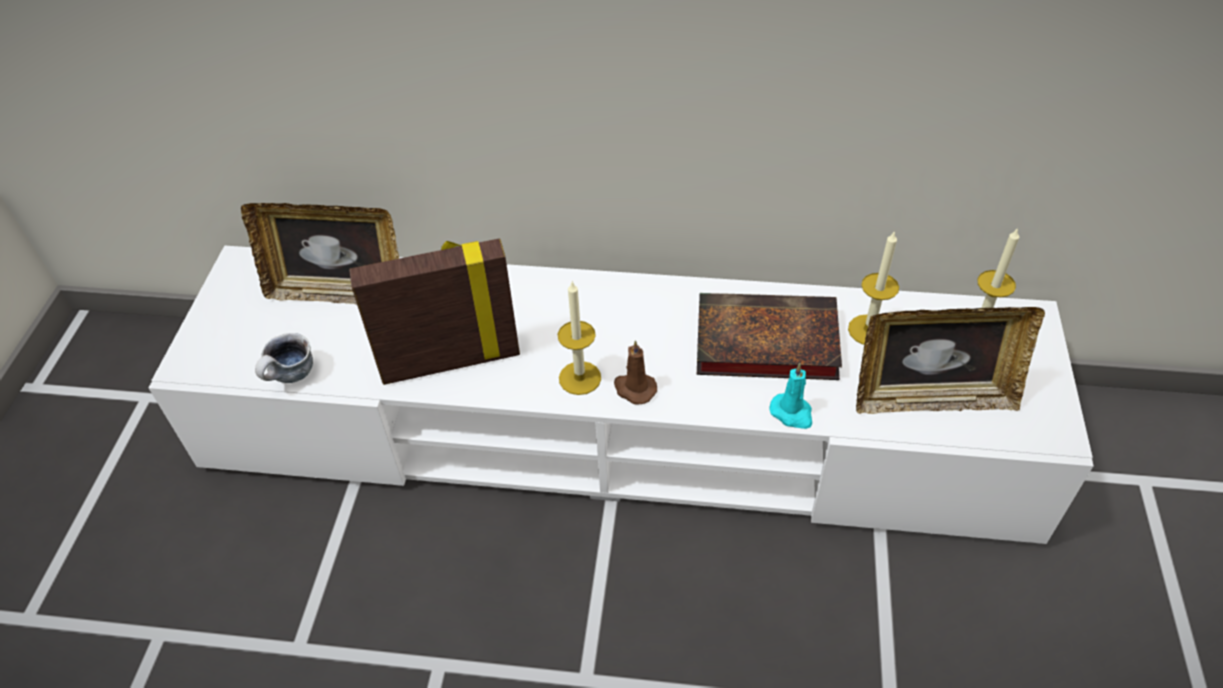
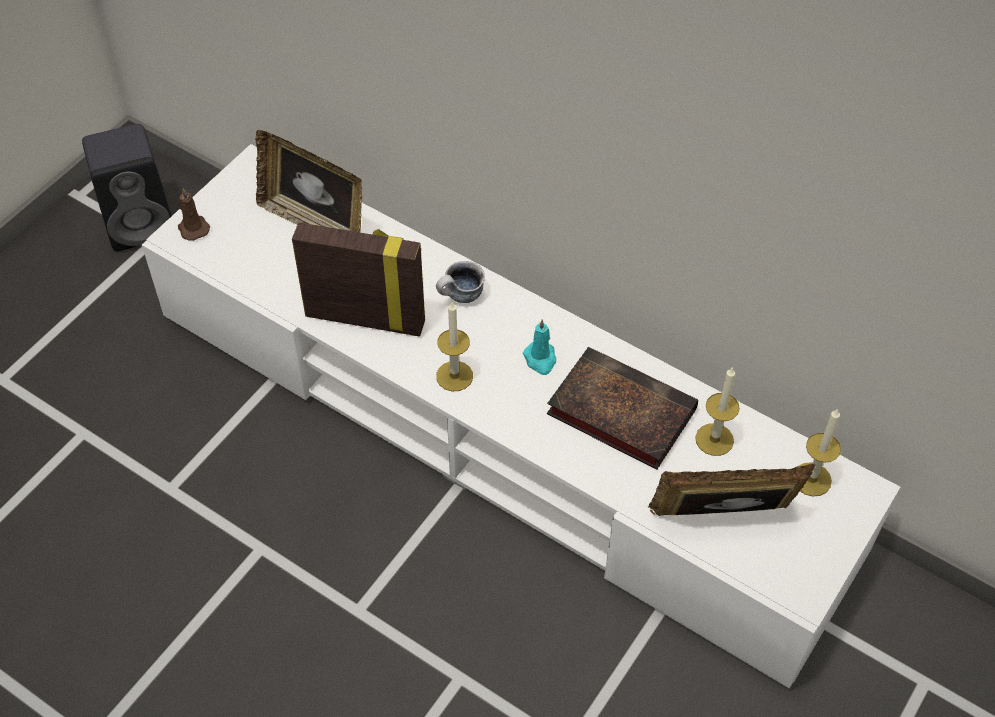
camera: 25 degrees right, 5 degrees up
(124, 386) = (142, 223): none -> black speaker
(291, 378) = (243, 281): mug -> mug (460, 297)
(634, 388) = (490, 403): brown candle -> brown candle (193, 228)
(792, 413) = (600, 479): turquoise candle -> turquoise candle (540, 359)
(931, 399) = (722, 519): picture frame -> picture frame turned 150 degrees clockwise

